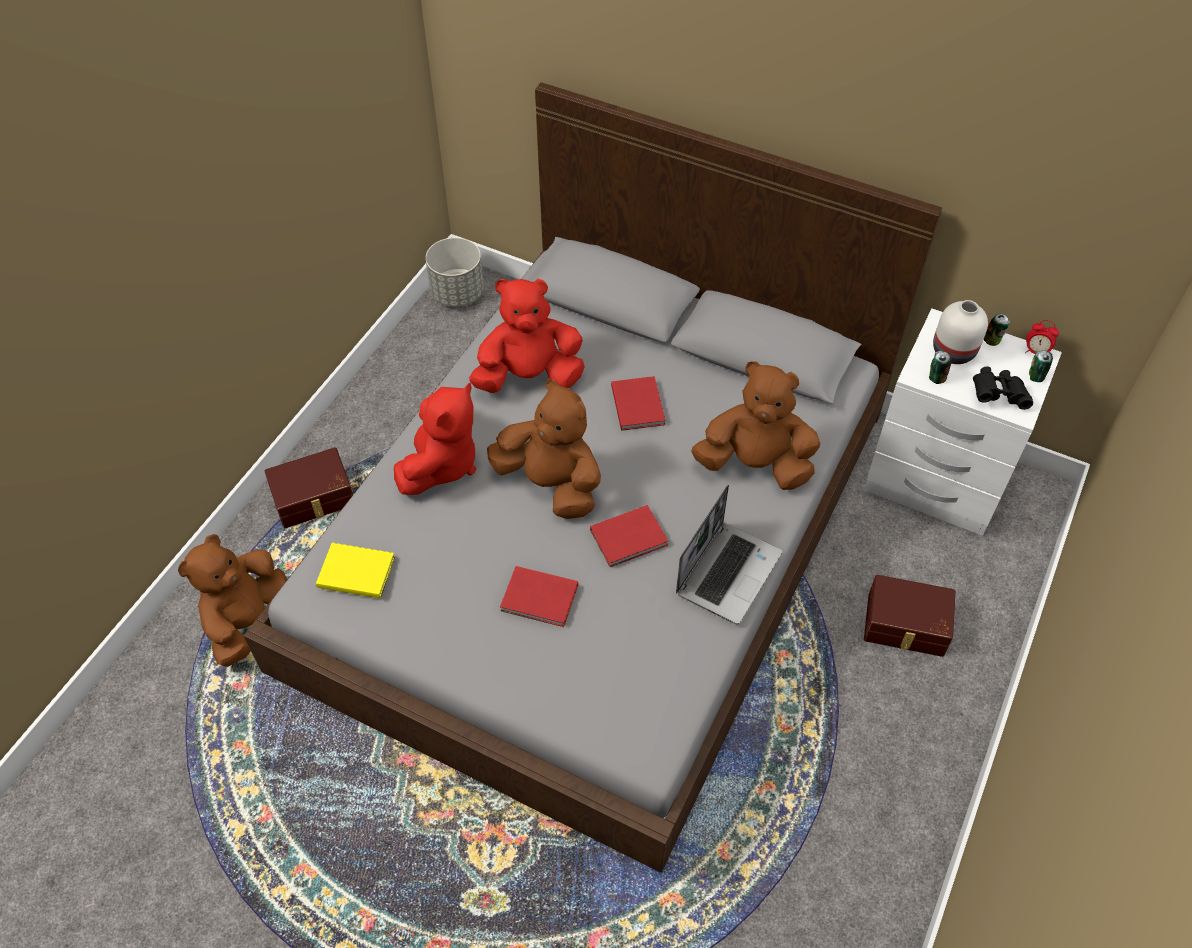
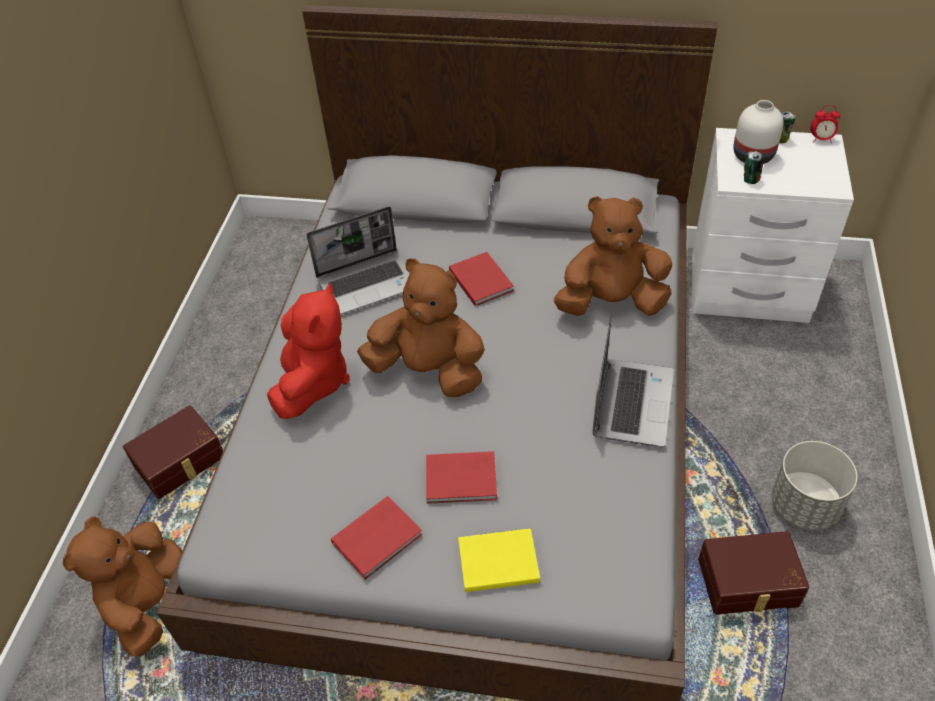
camera: 15 degrees left, 5 degrees down
(354, 571) = (260, 508): yellow book -> yellow book (496, 561)
(457, 294) = (259, 245): grey planter -> grey planter (803, 506)
(529, 377) = (368, 283): red plush toy -> laptop
(631, 538) = (526, 398): red book -> red book (379, 538)
(905, 626) = (783, 417): brown storage box -> brown storage box (748, 584)
(997, 395) = (809, 180): black binoculars -> none
(1035, 377) = (831, 158): can -> none

